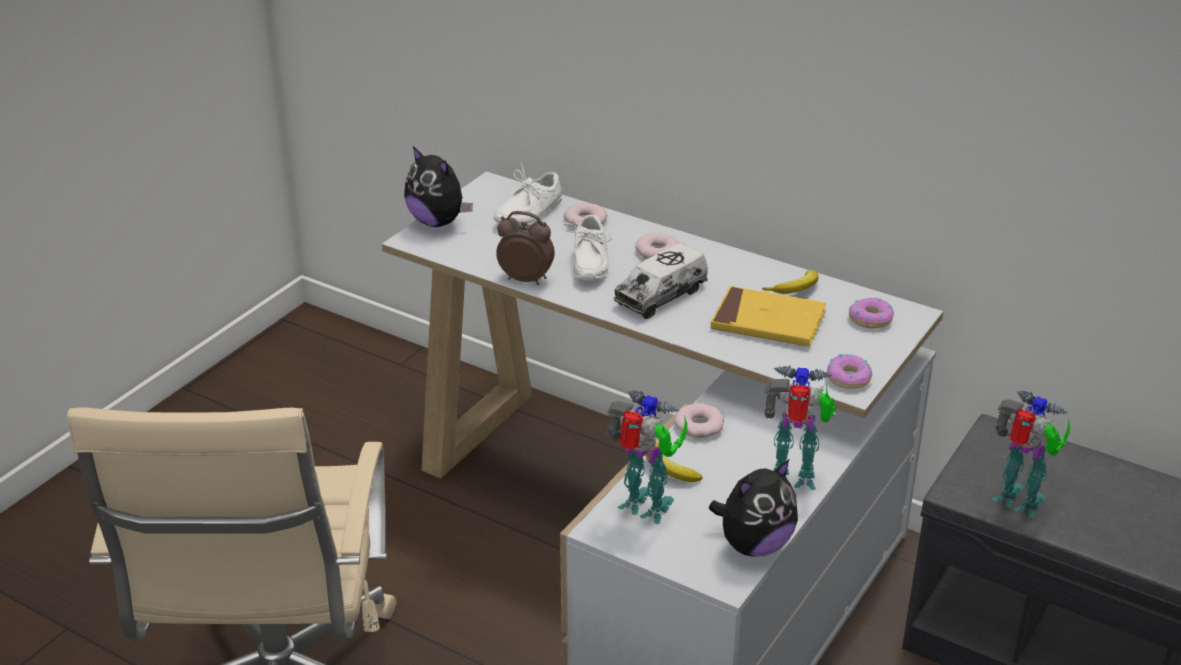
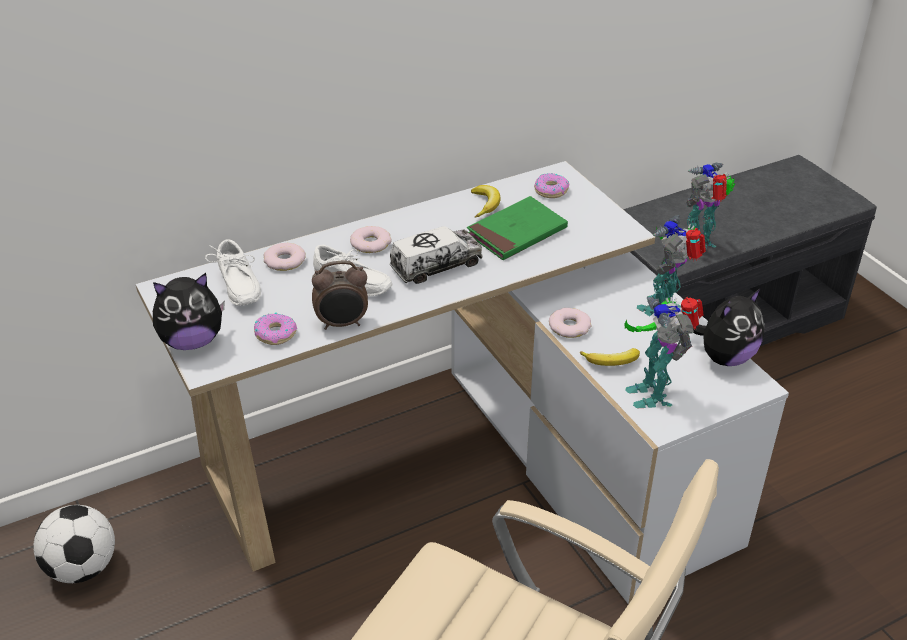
camera: 60 degrees left, 5 degrees up
(359, 383) = (82, 568): none -> football
(526, 279) = (342, 324): alarm clock -> alarm clock turned 150 degrees counterclockwise
(646, 509) = (653, 392): toy robot -> toy robot turned 75 degrees counterclockwise
(661, 296) = (436, 266): toy truck -> toy truck turned 105 degrees counterclockwise
(754, 545) = (725, 357): plush toy -> plush toy turned 60 degrees clockwise
(768, 322) = (517, 232): yellow book -> green book
(849, 378) = (614, 227): donut -> donut (275, 334)

